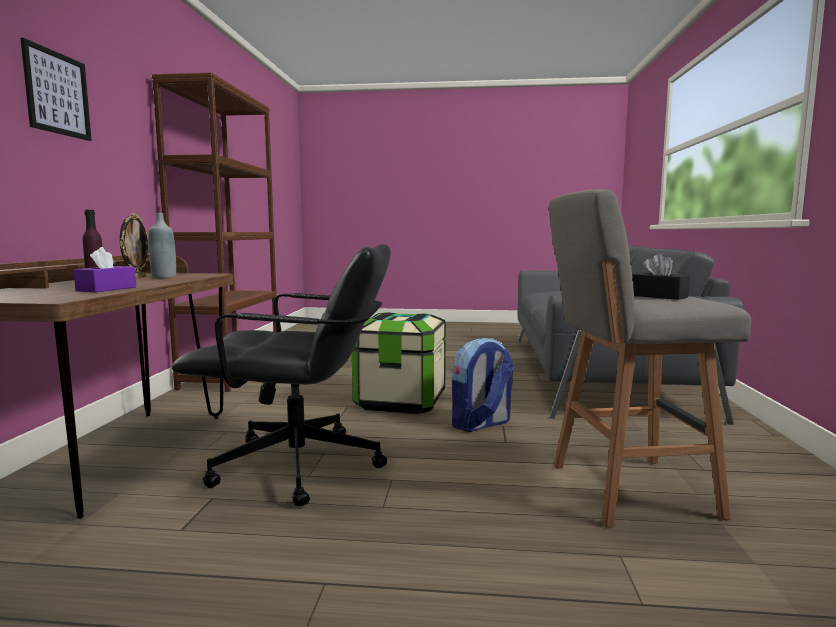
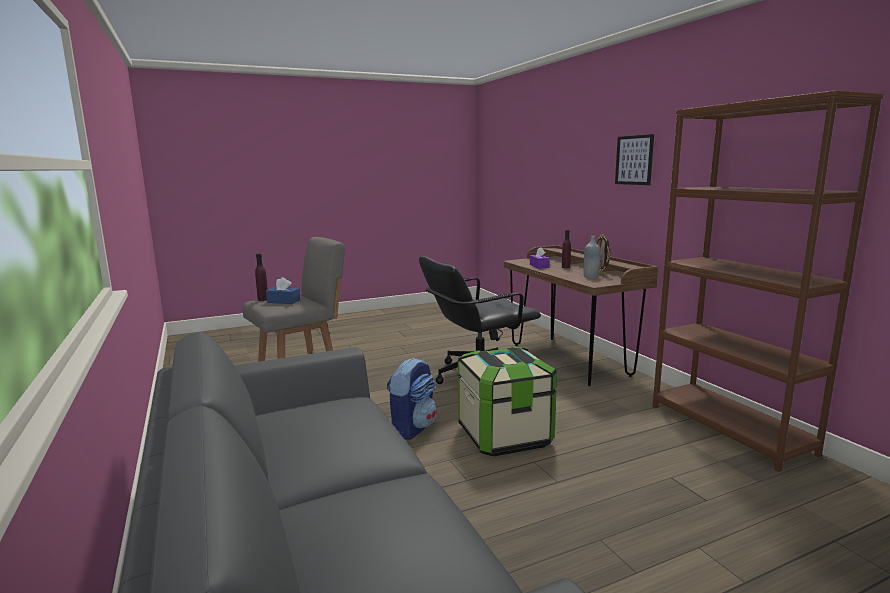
camera: 150 degrees right, 5 degrees up
(657, 296) = (283, 301): black tissue box -> blue tissue box
(703, 301) = (263, 299): none -> purple bottle

